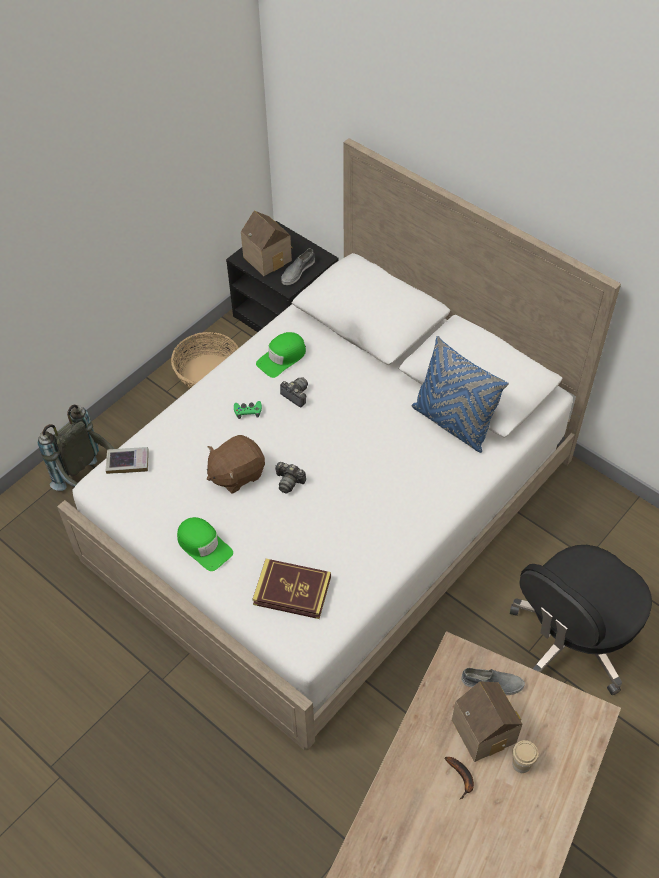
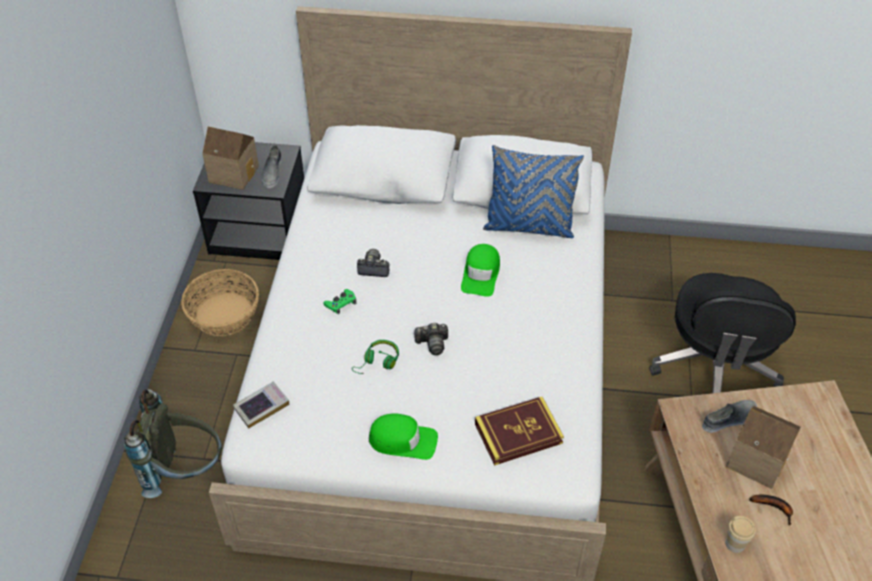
camera: 35 degrees left, 5 degrees down
(236, 474) = (378, 362): brown plush toy -> green headphones
(282, 358) = (333, 244): green cap -> green cap (481, 274)
(521, 763) = (806, 467): cup -> cup (735, 543)

